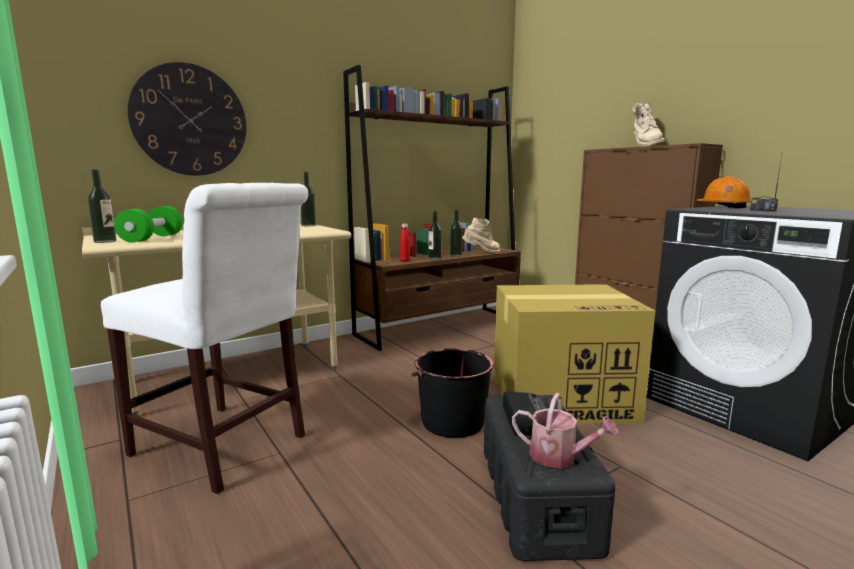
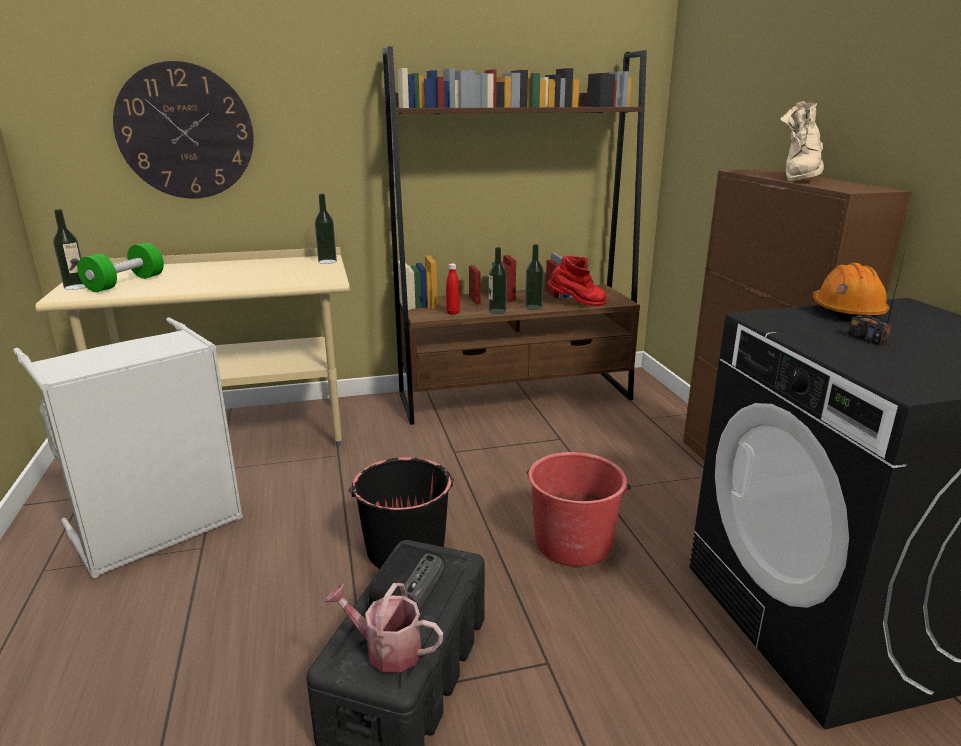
camera: 20 degrees right, 10 degrees up
(225, 448) = (158, 529): white chair -> grey laundry basket
(482, 253) = (577, 304): beige boot -> red boot
(559, 457) = (386, 650): watering can -> watering can turned 150 degrees clockwise
(562, 397) = (573, 542): cardboard box -> red bucket

